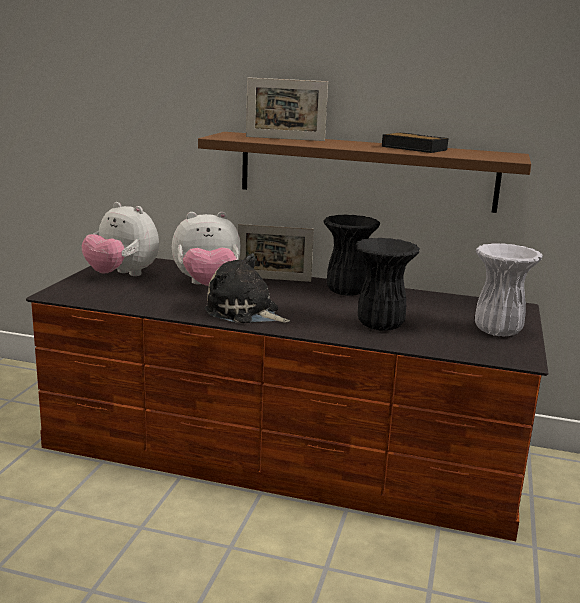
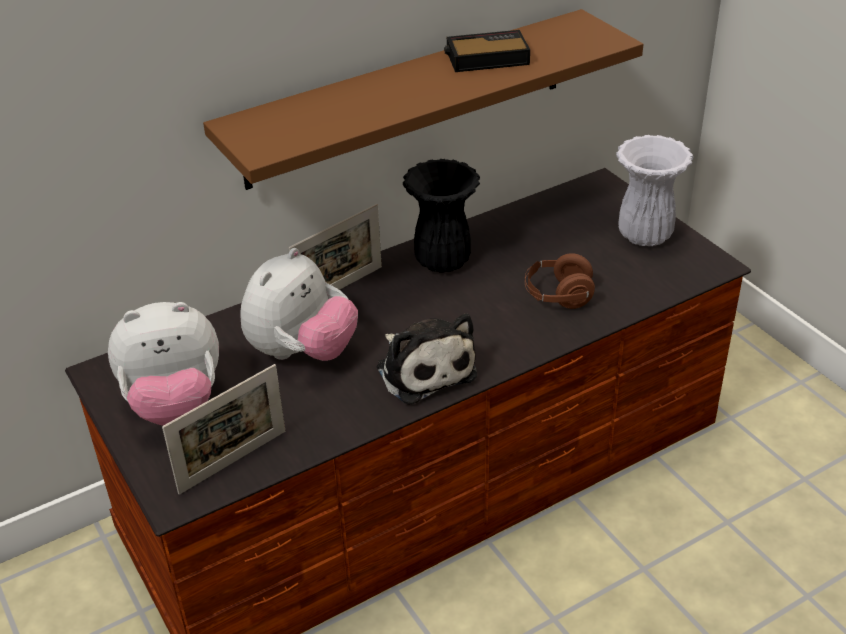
camera: 45 degrees left, 20 degrees up
(245, 312) = (424, 369): plush toy -> plush toy turned 105 degrees counterclockwise
(285, 139) = (327, 108): picture frame -> picture frame (233, 461)
(380, 325) = (558, 296): black vase -> brown headphones

